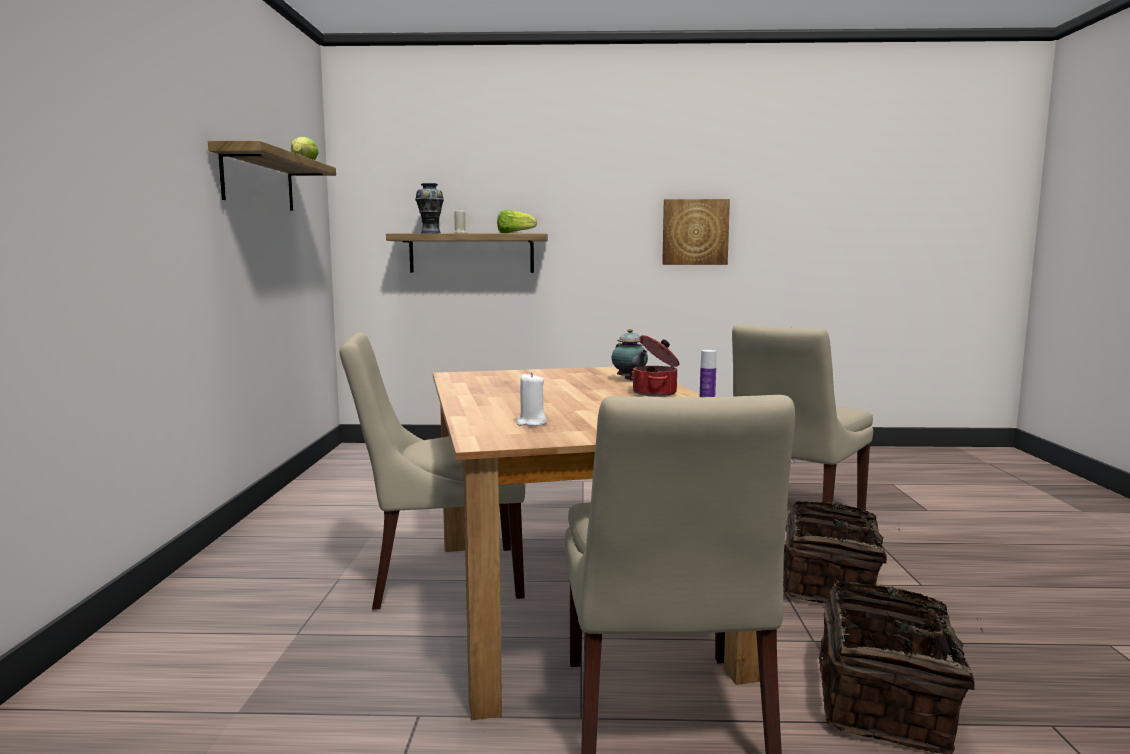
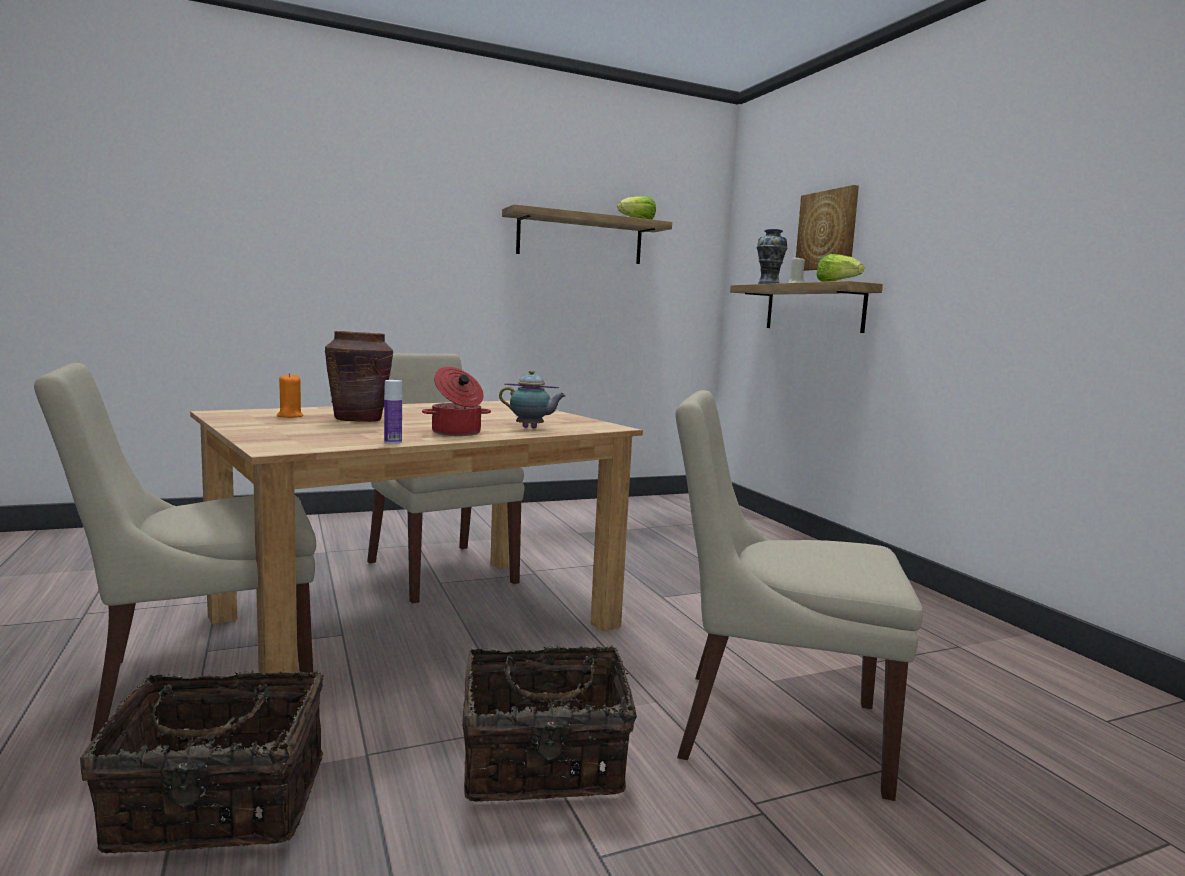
camera: 65 degrees right, 0 degrees up
(531, 423) = (289, 416): white candle -> orange candle
(565, 408) = (359, 419): none -> brown vase
(629, 380) = (531, 428): teapot -> teapot turned 120 degrees counterclockwise
(695, 232) = (1073, 274): picture -> picture (827, 230)

